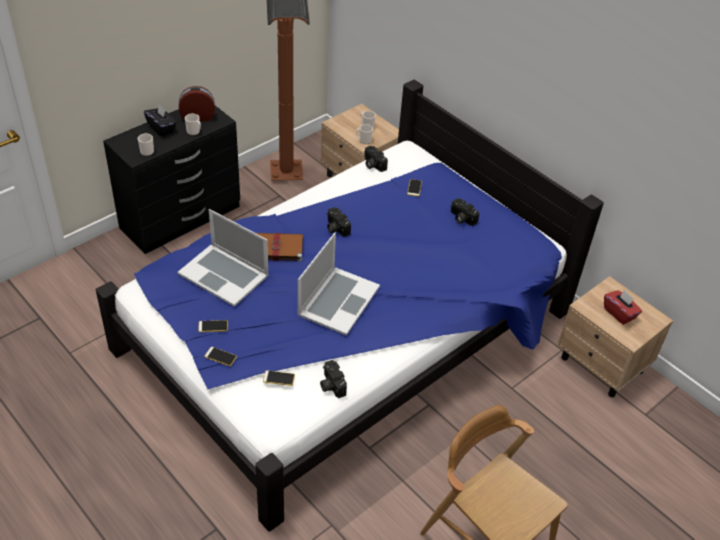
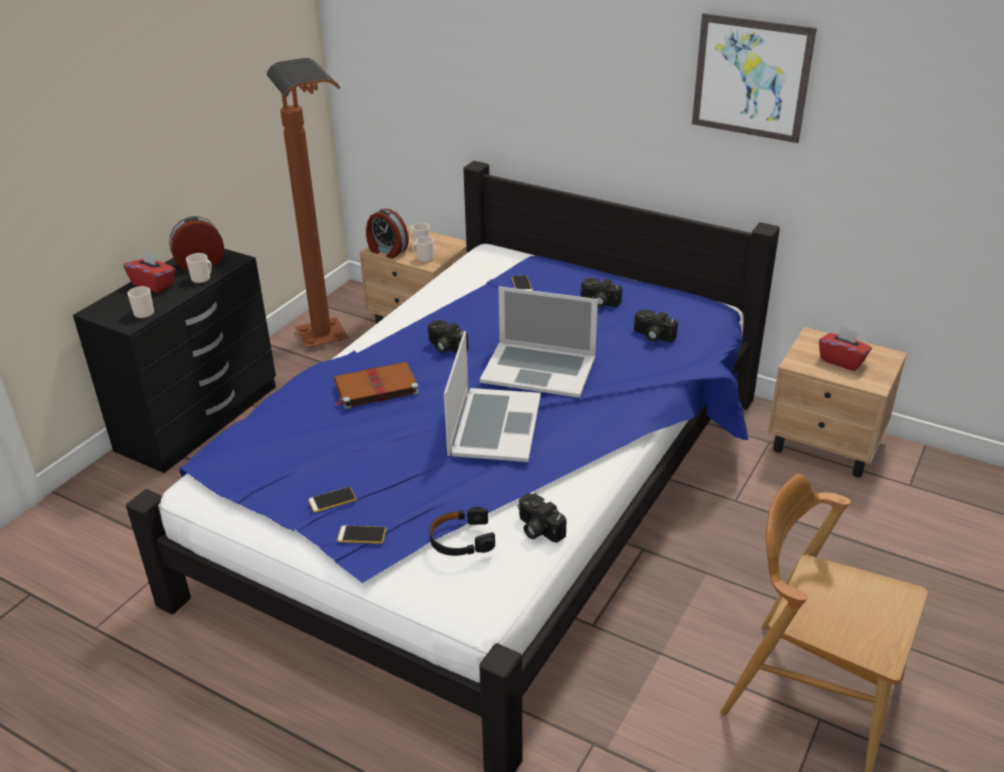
camera: 15 degrees left, 10 degrees down
(161, 128) = (153, 284): black tissue box -> red tissue box
(224, 274) = (317, 434): laptop -> laptop (539, 369)
(279, 378) = (461, 539): phone -> black headphones
(341, 126) = (387, 251): none -> alarm clock
(372, 164) = (453, 275): camera -> camera (652, 336)
(602, 92) = (751, 78): none -> picture

